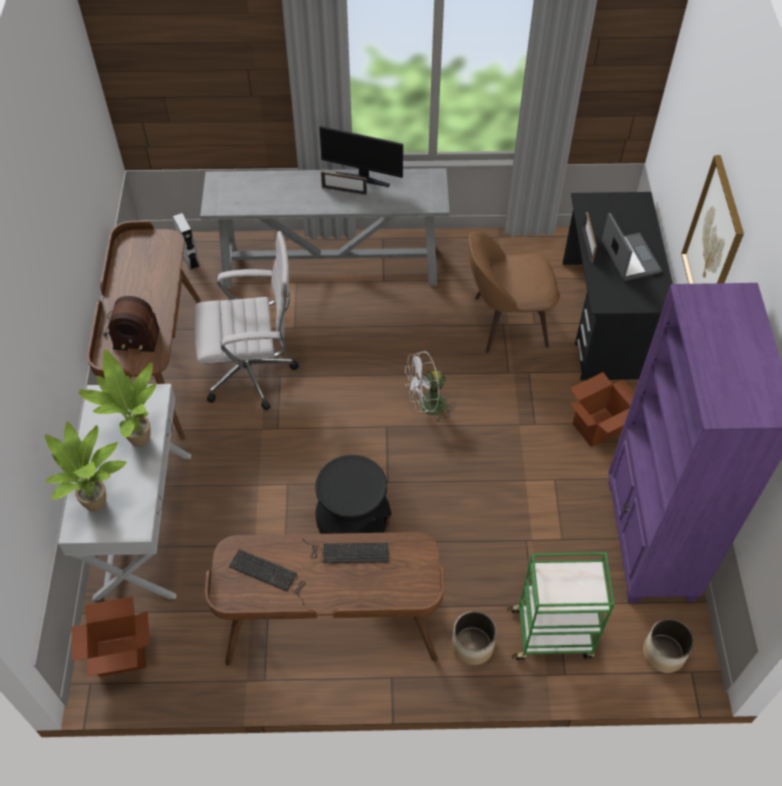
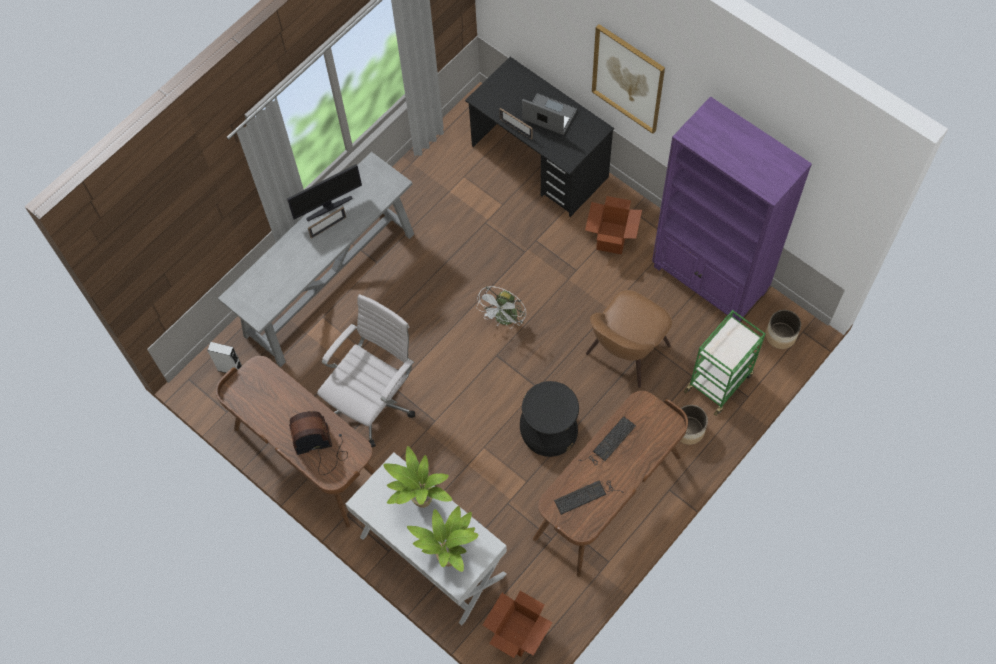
camera: 45 degrees left, 10 degrees up
(131, 331) = (320, 446): radio -> radio turned 150 degrees counterclockwise
(506, 322) = (485, 219): brown chair -> brown chair (625, 352)

